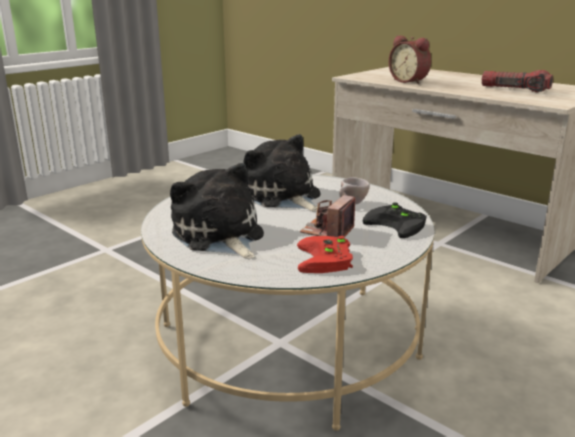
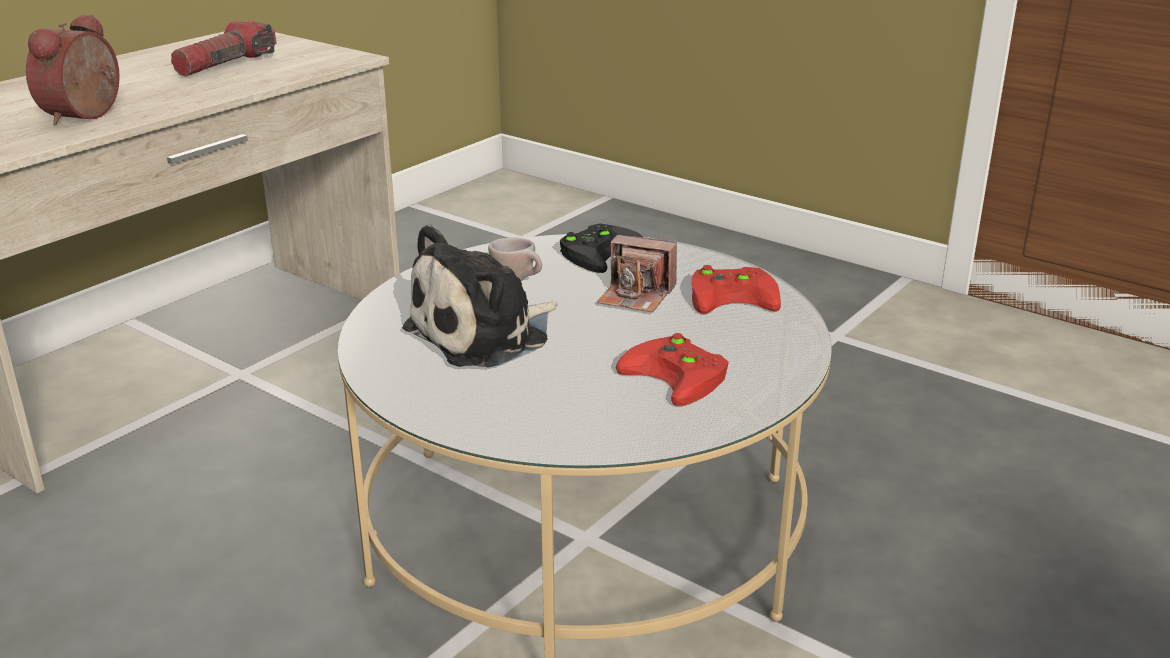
camera: 95 degrees left, 5 degrees up
(219, 236) = (680, 376): plush toy -> red game controller
(409, 81) = (87, 116): alarm clock -> alarm clock turned 150 degrees clockwise

